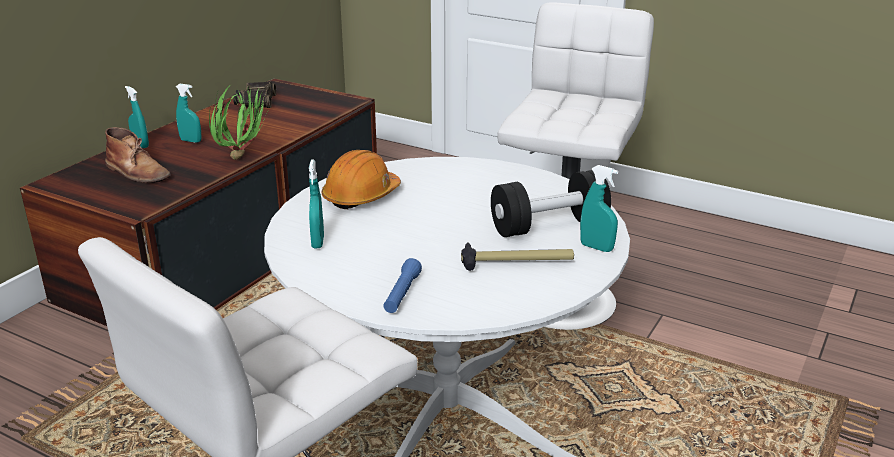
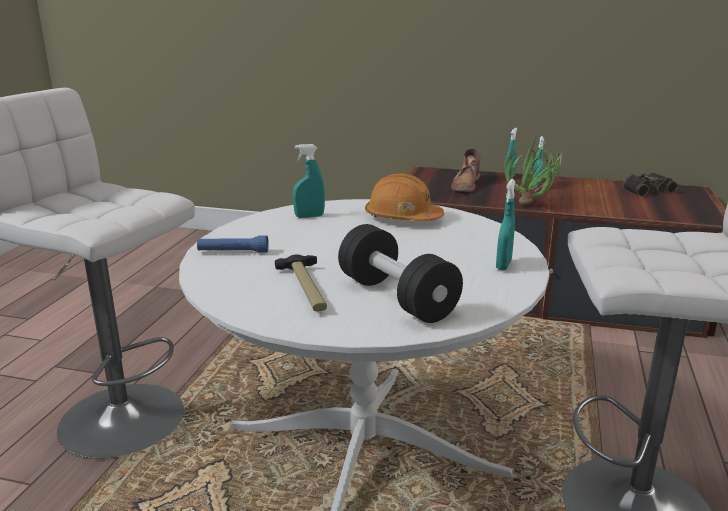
camera: 75 degrees right, 5 degrees down
(596, 247) = (359, 326): turquoise spray bottle -> turquoise spray bottle (503, 265)

